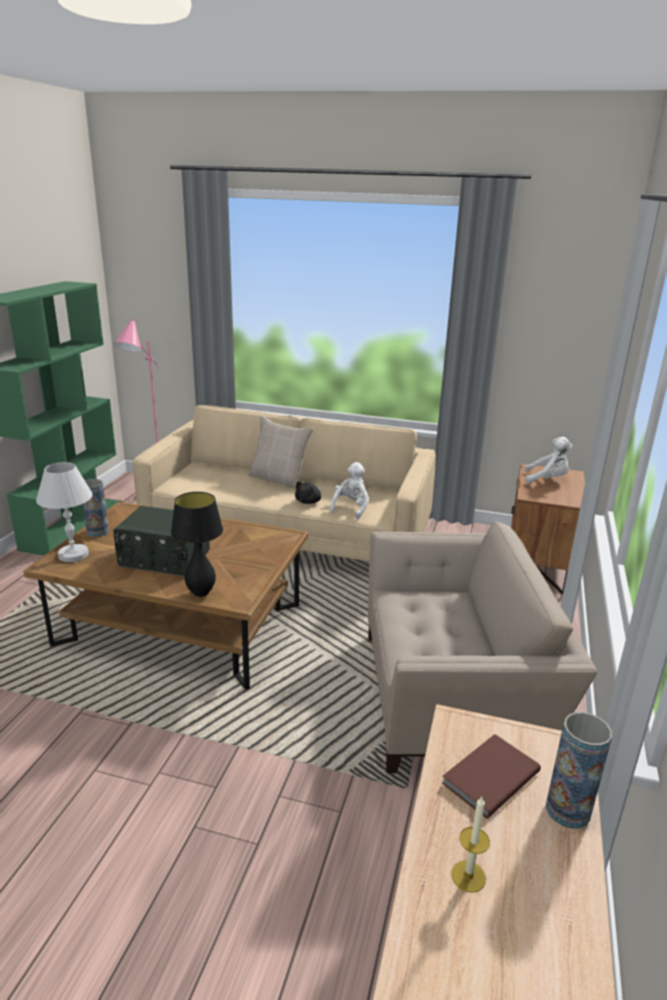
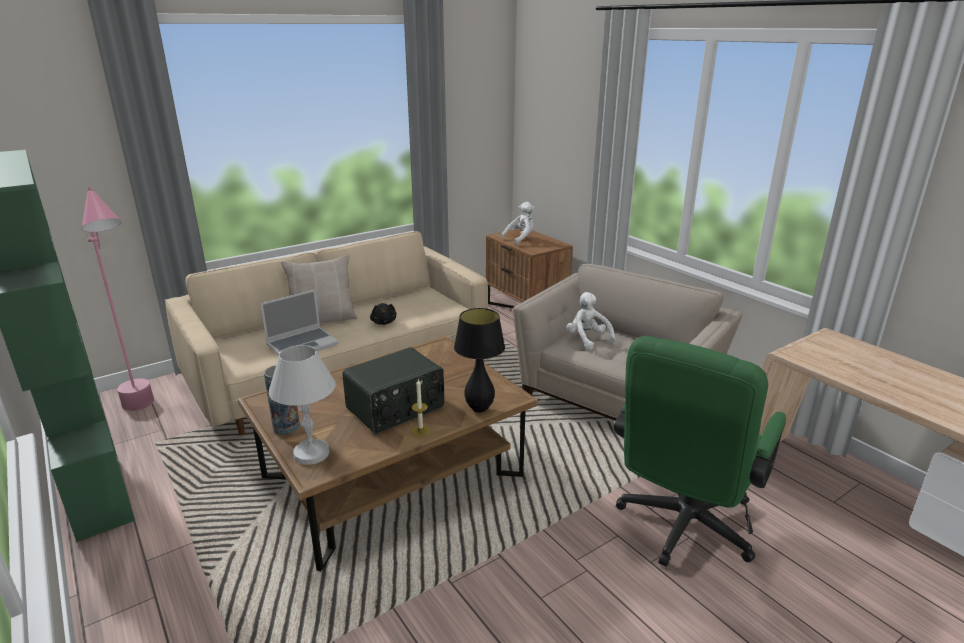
camera: 50 degrees left, 0 degrees up
(229, 490) = (303, 344): none -> laptop
(267, 833) = (682, 528): none -> green office chair
(351, 508) = (422, 312): white plush toy -> white plush toy (587, 339)
(468, 876) = (920, 395): candle -> candle (420, 431)
(488, 777) = (845, 363): brown book -> none
(567, 810) = (880, 354): vase -> none

